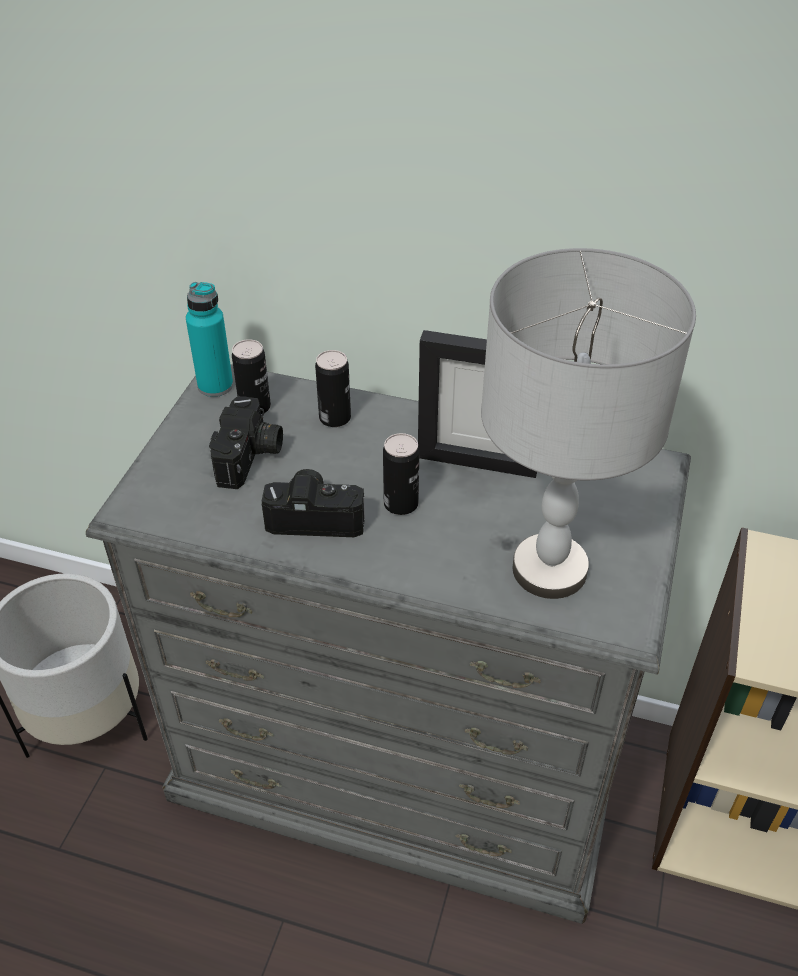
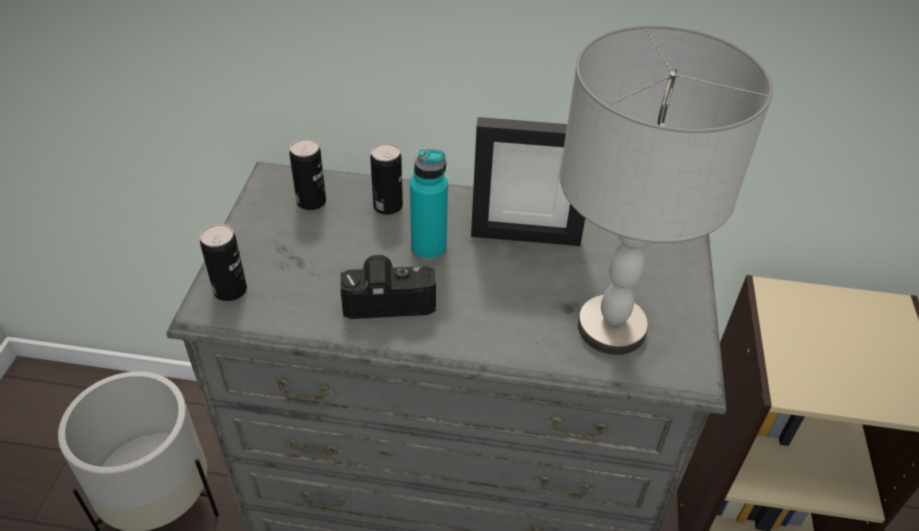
camera: 10 degrees left, 0 degrees up
(215, 386) = (270, 185): turquoise bottle -> turquoise bottle (428, 249)
(250, 458) = (316, 249): camera -> none
(401, 504) = (464, 280): can -> can (230, 290)

